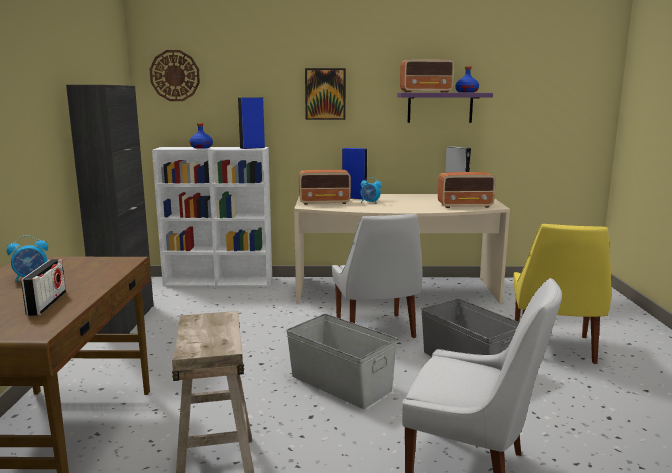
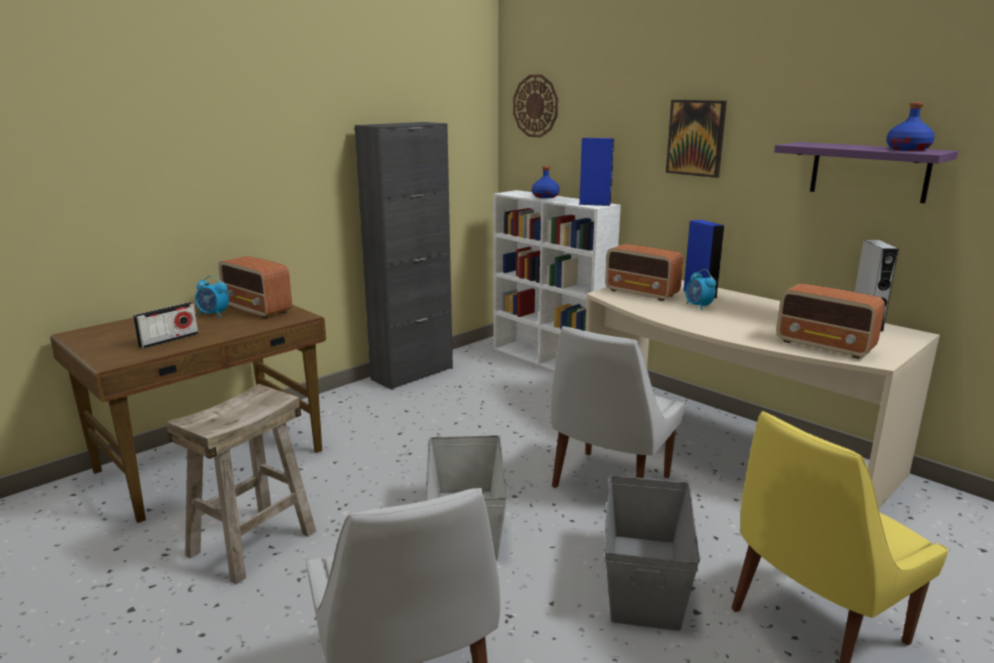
camera: 45 degrees right, 5 degrees up
(426, 92) = (830, 145): radio -> radio (258, 309)

